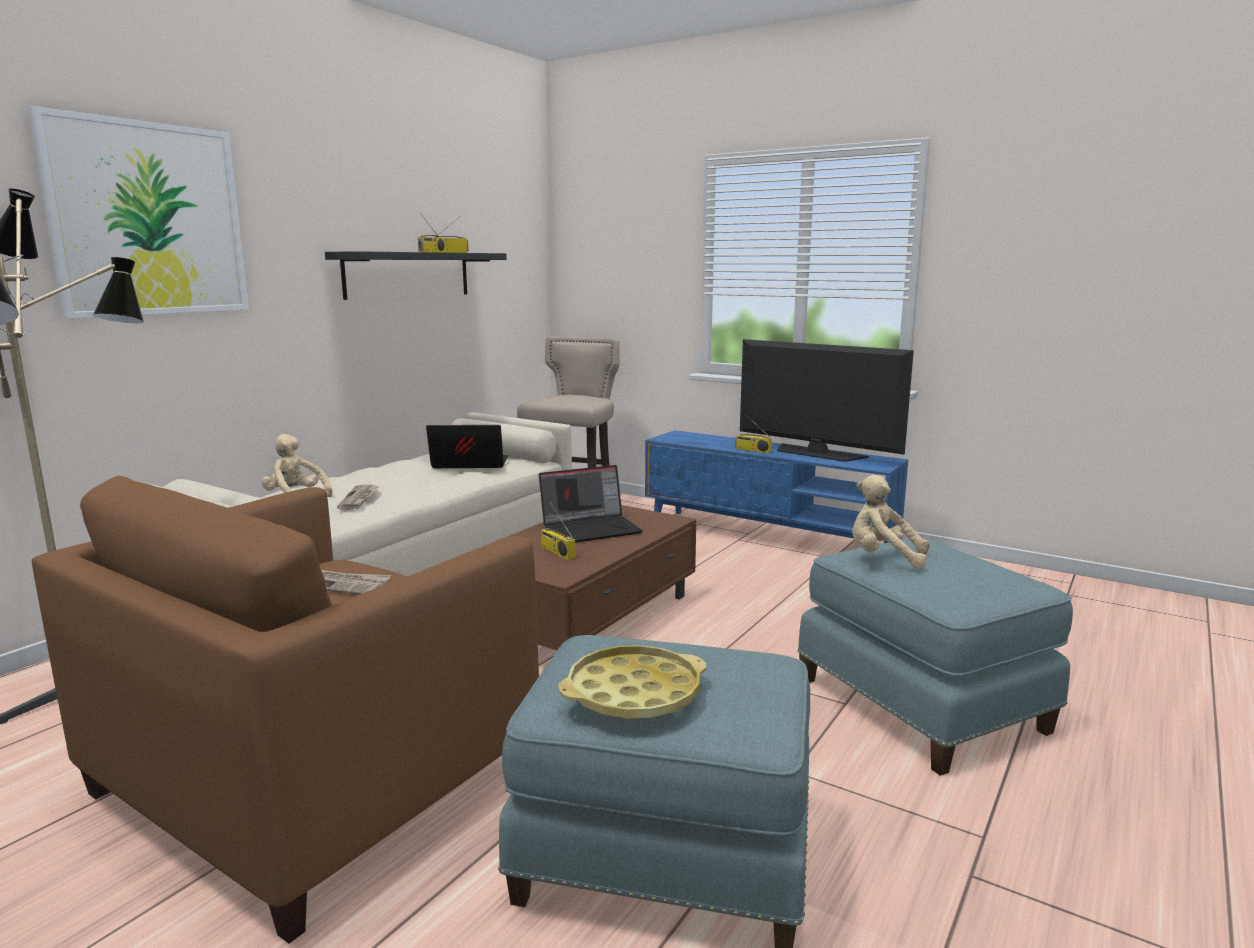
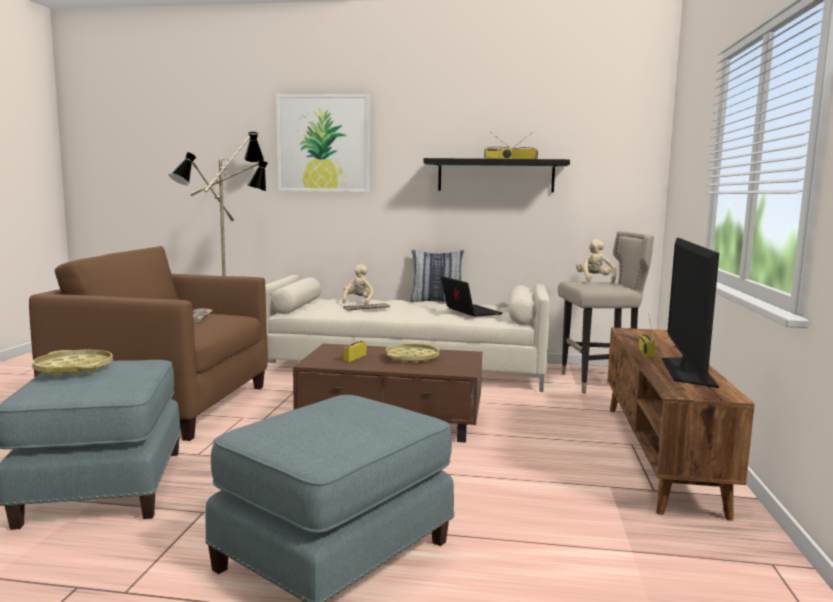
camera: 65 degrees right, 5 degrees down
(371, 466) = (436, 301): none -> pillow
(591, 529) = (412, 358): laptop -> yellow tray
(767, 537) = (660, 454): blue tv stand -> brown tv stand
(883, 558) = (341, 404): beige plush toy -> beige plush toy (594, 280)

